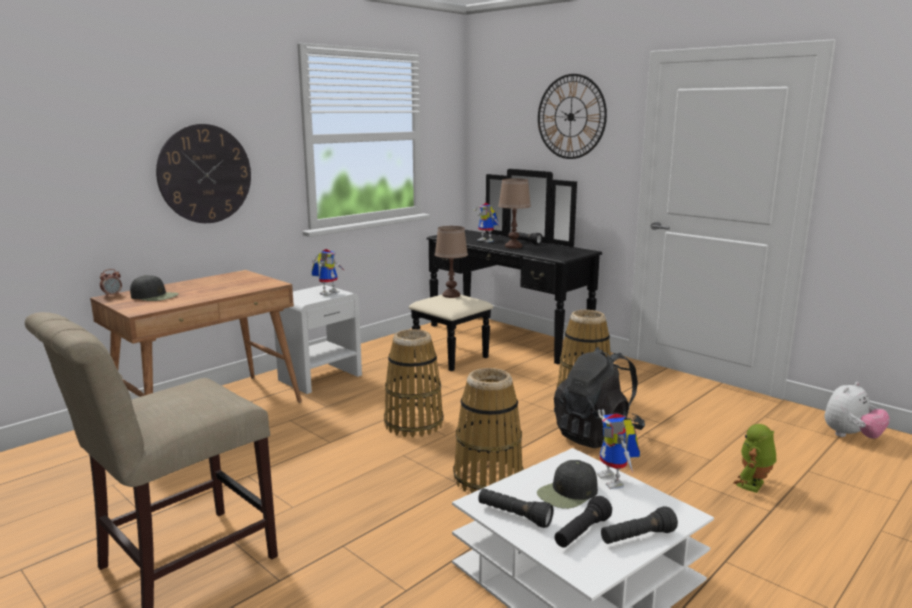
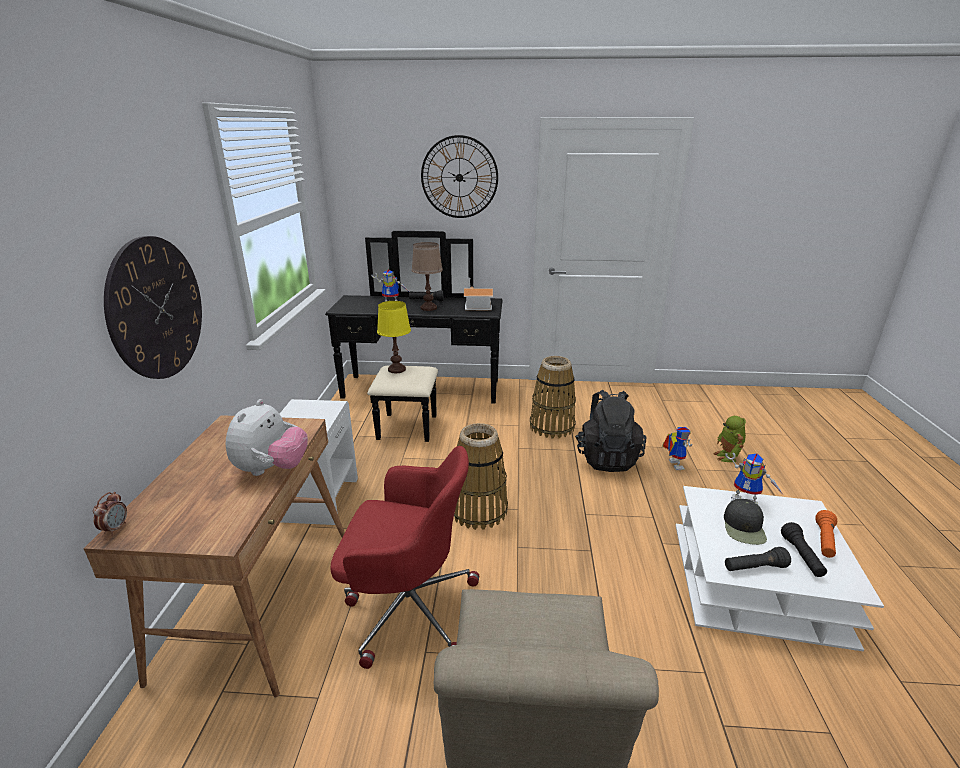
camera: 40 degrees left, 10 degrees up
(155, 296) = (190, 504): black cap -> none
(275, 451) = (408, 607): none -> red office chair
(328, 292) = (318, 409): toy robot -> toy robot (672, 464)
(451, 295) = (397, 369): brown table lamp -> yellow table lamp
(487, 478) = (602, 534): basket -> none
(560, 252) = (475, 306): none -> toy house
(637, 537) = (824, 541): black flashlight -> orange flashlight
(851, 436) = (714, 398): plush toy -> plush toy (272, 469)

